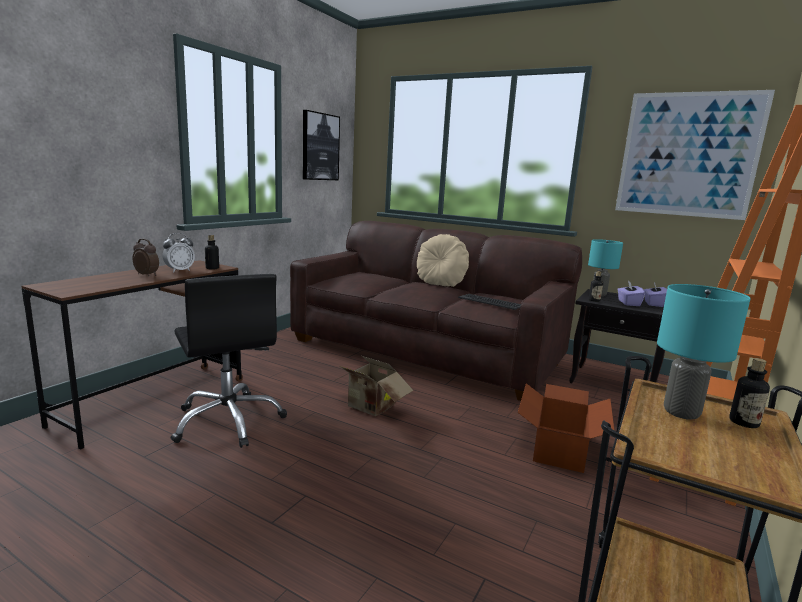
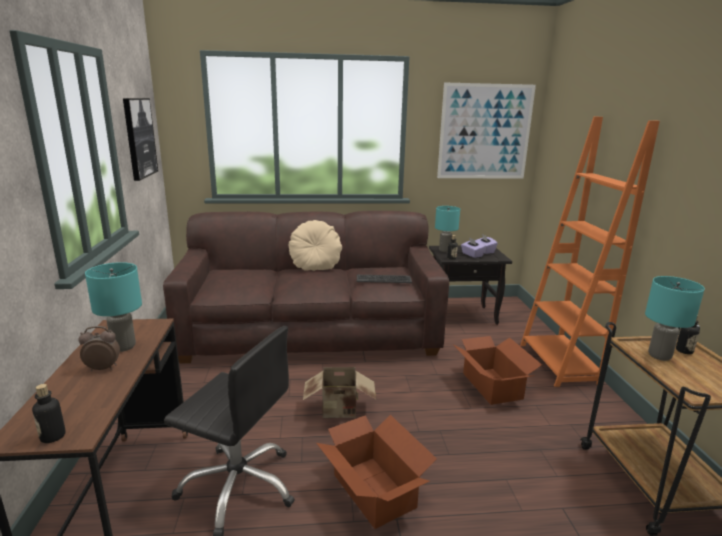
camera: 35 degrees left, 5 degrees up
(179, 271) = (123, 346): alarm clock -> turquoise table lamp
(212, 268) = (150, 329): bottle -> bottle (53, 436)
(315, 469) = (373, 491): none -> cardboard box

